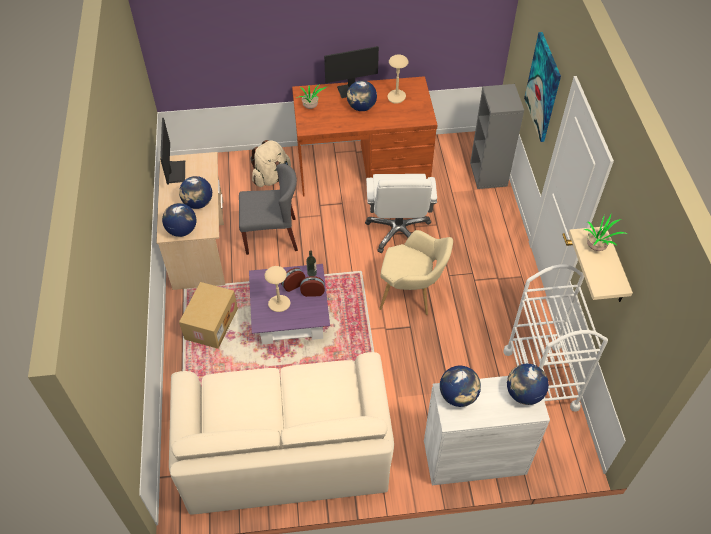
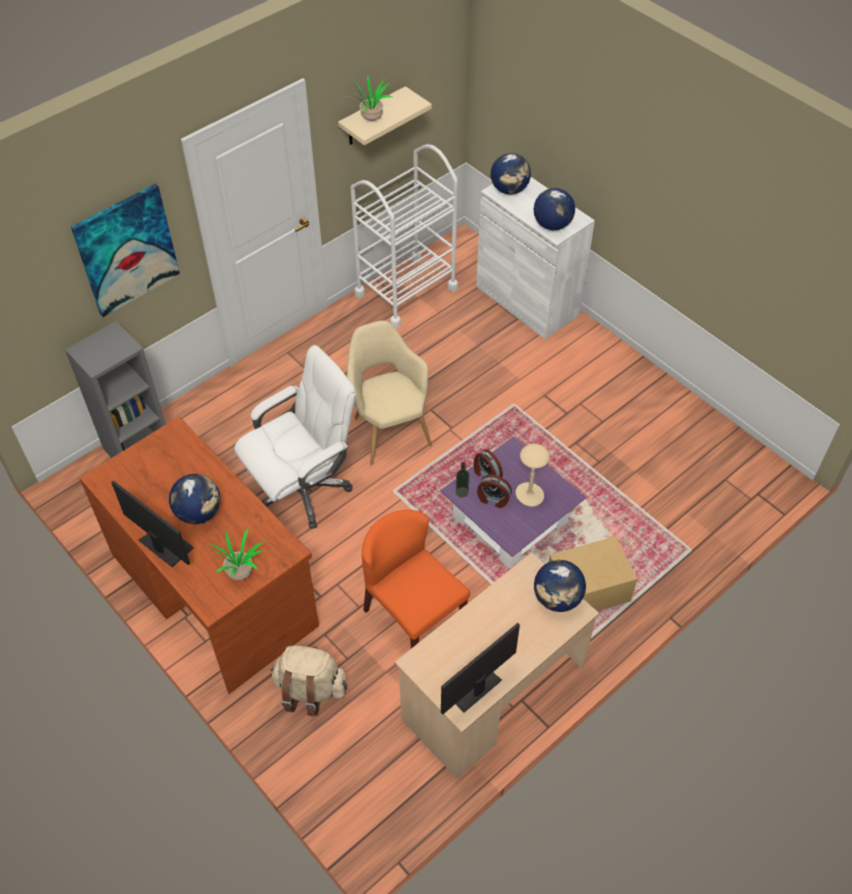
camera: 125 degrees left, 0 degrees up
(198, 203) = (501, 613): globe -> none
(271, 236) = (413, 617): grey chair -> orange chair
(284, 448) = (652, 432): beige sofa -> none
(396, 97) = (150, 485): beige table lamp -> none

